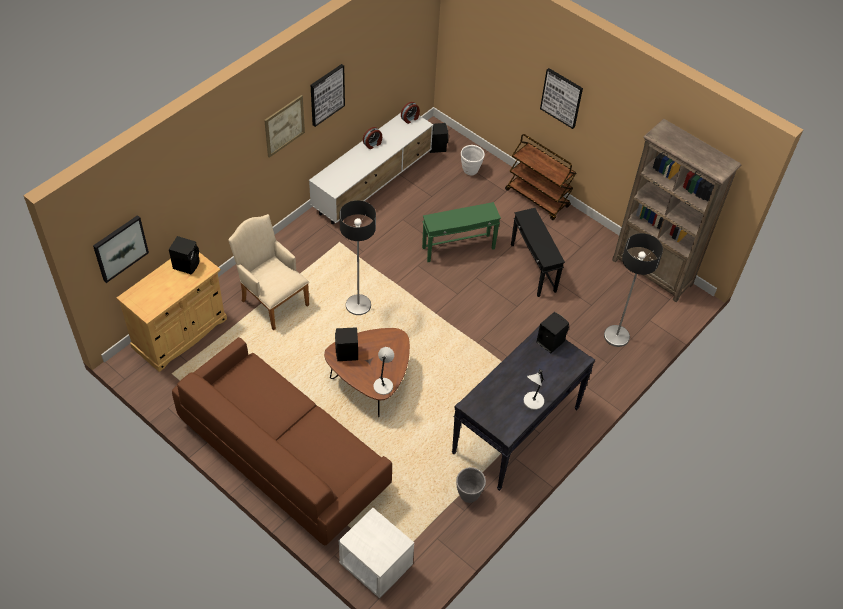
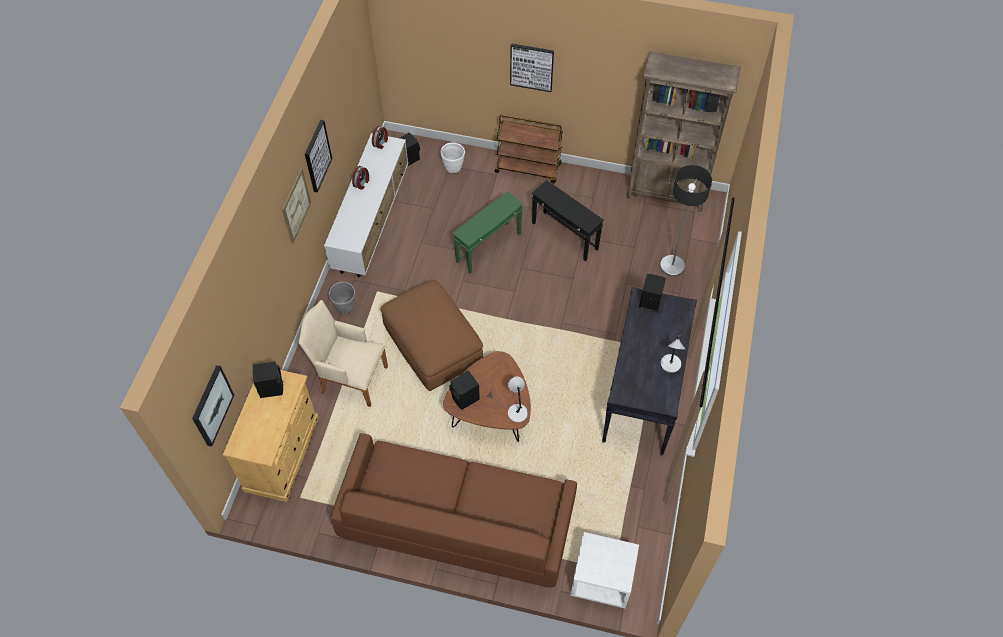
camera: 25 degrees left, 5 degrees up
(358, 305) = (432, 344): floor lamp -> brown ottoman
(468, 495) = (640, 473): grey planter -> grey planter (345, 308)

